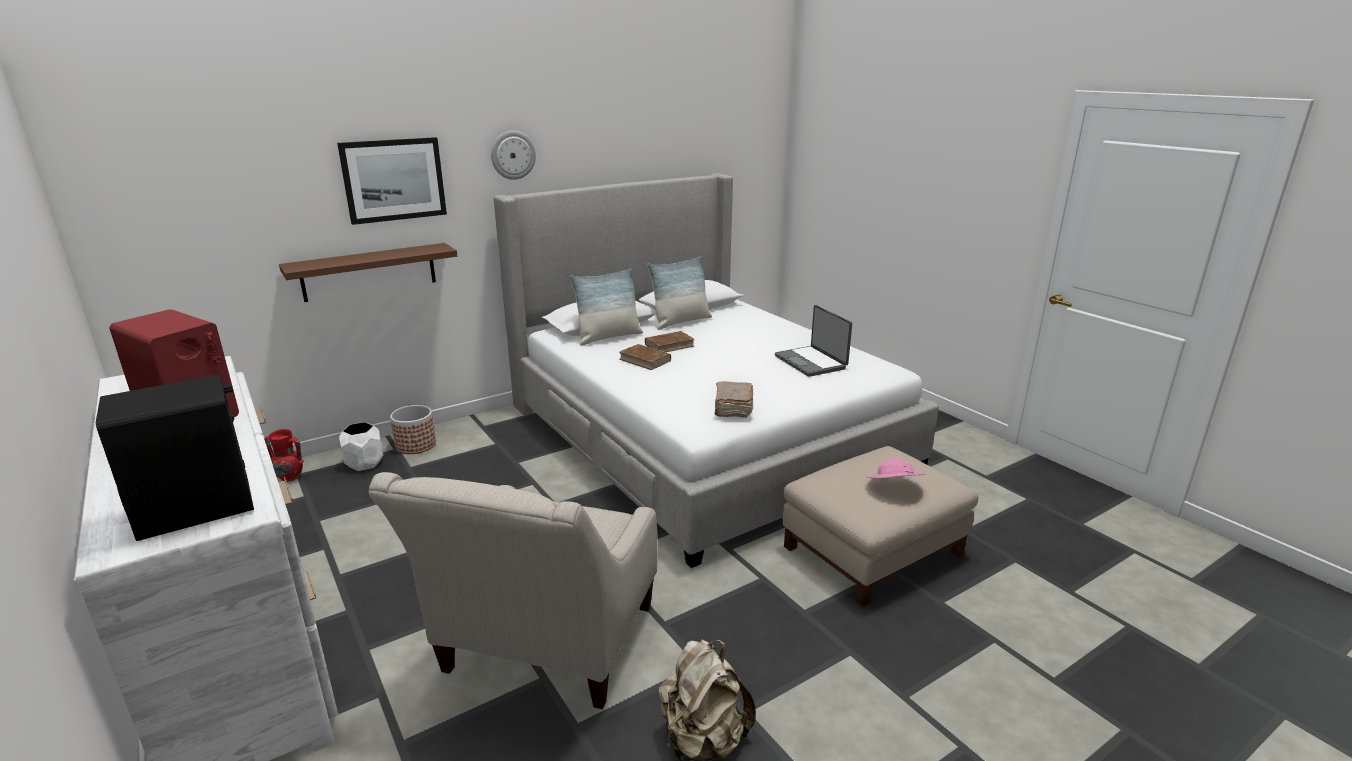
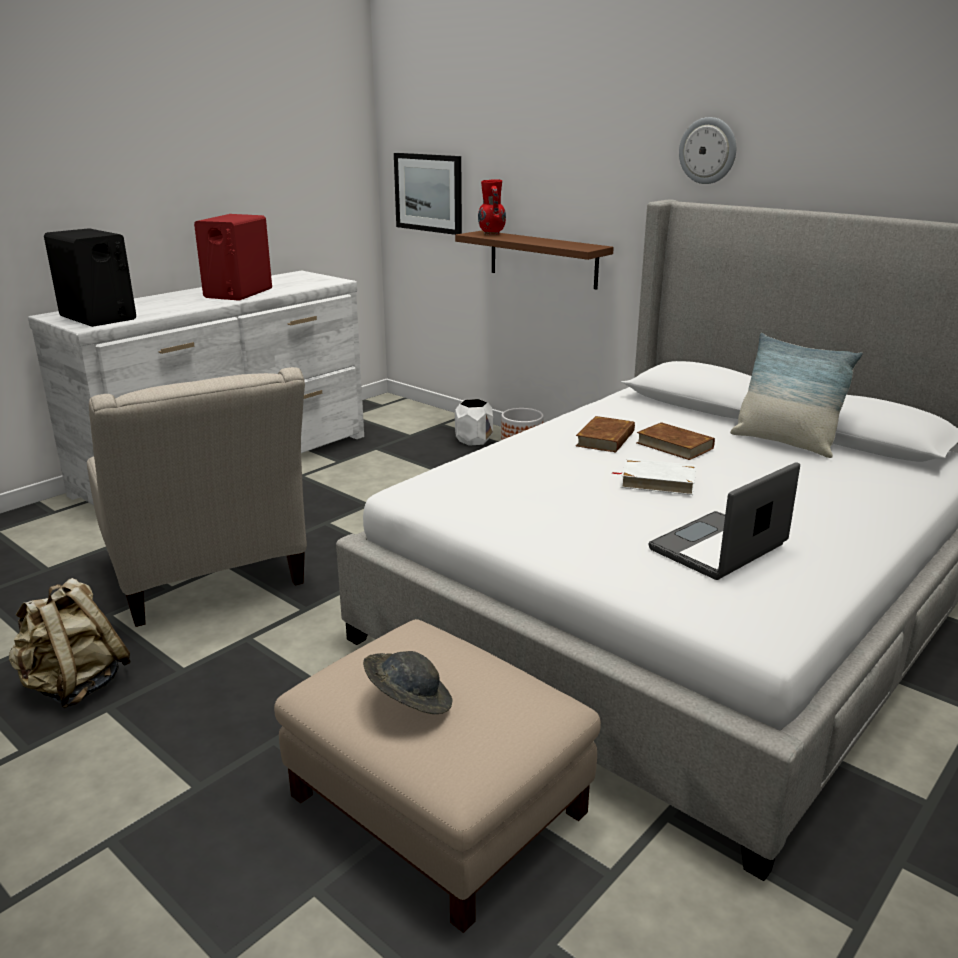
camera: 75 degrees right, 0 degrees up
(290, 478) = (434, 423): red vase -> red vase (491, 234)
(394, 180) = (578, 164): picture -> picture (429, 193)
(543, 649) = (209, 580): beige armchair -> beige armchair turned 120 degrees counterclockwise
(608, 337) = (666, 413): pillow -> none
(723, 359) = (657, 481): none -> white book
(733, 408) = (478, 501): brown book -> none
(893, 487) = (408, 701): pink hat -> grey hat

